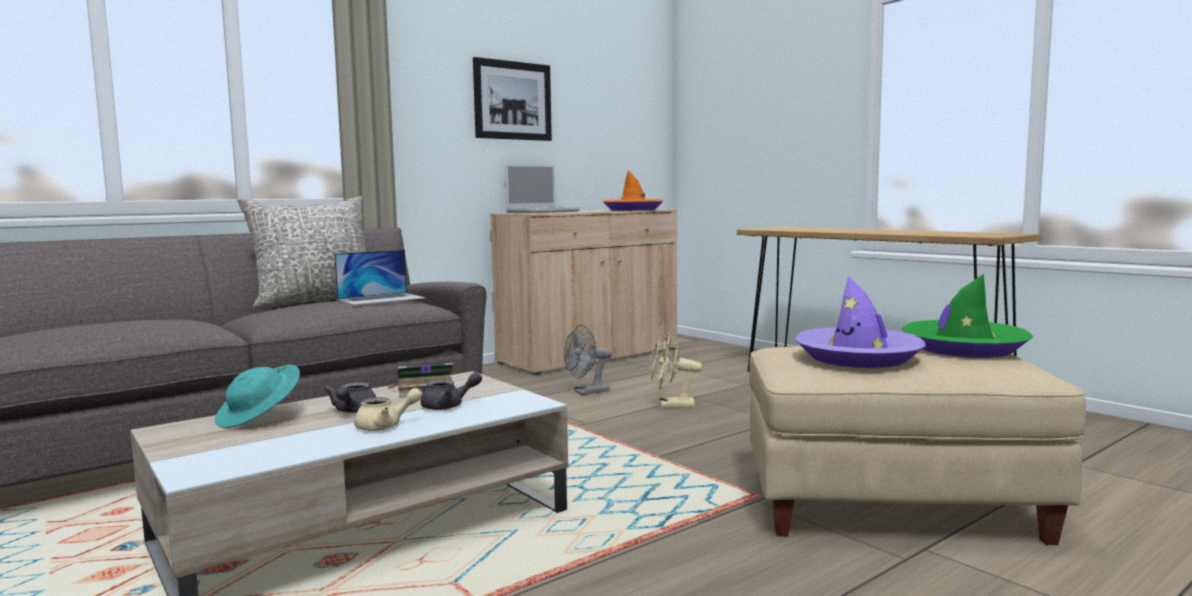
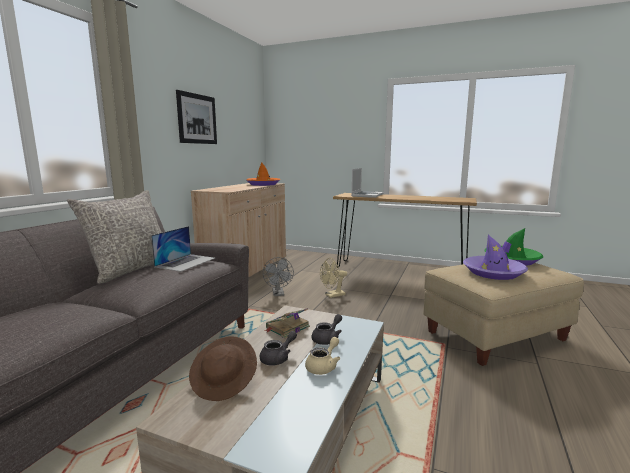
camera: 30 degrees left, 5 degrees up
(260, 417) = (224, 382): turquoise hat -> brown hat
(352, 411) = (278, 358): grey teapot -> grey teapot turned 105 degrees counterclockwise
(543, 212) = (221, 188): laptop -> laptop (367, 195)
(586, 392) = (278, 294): grey fan -> grey fan turned 45 degrees counterclockwise

